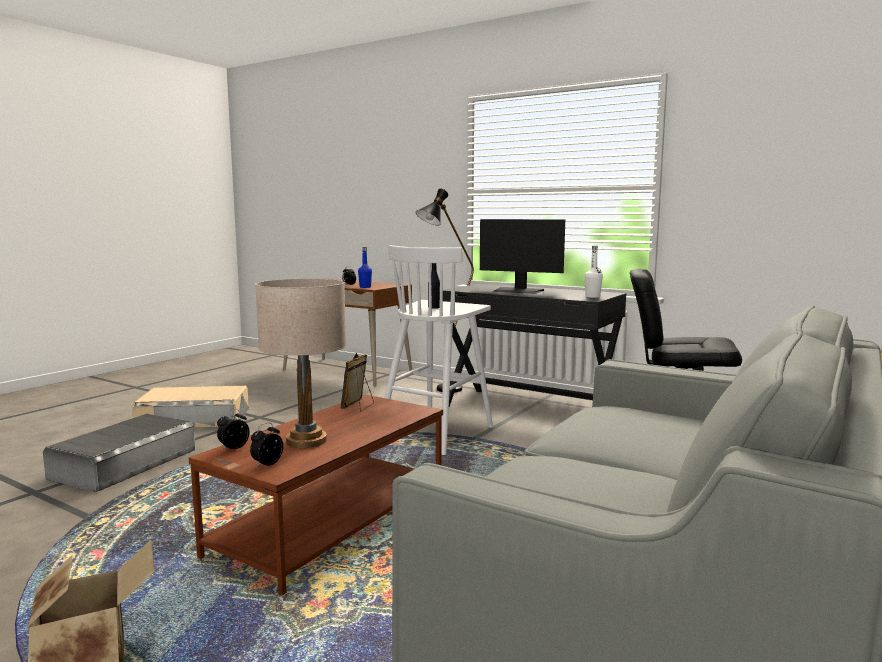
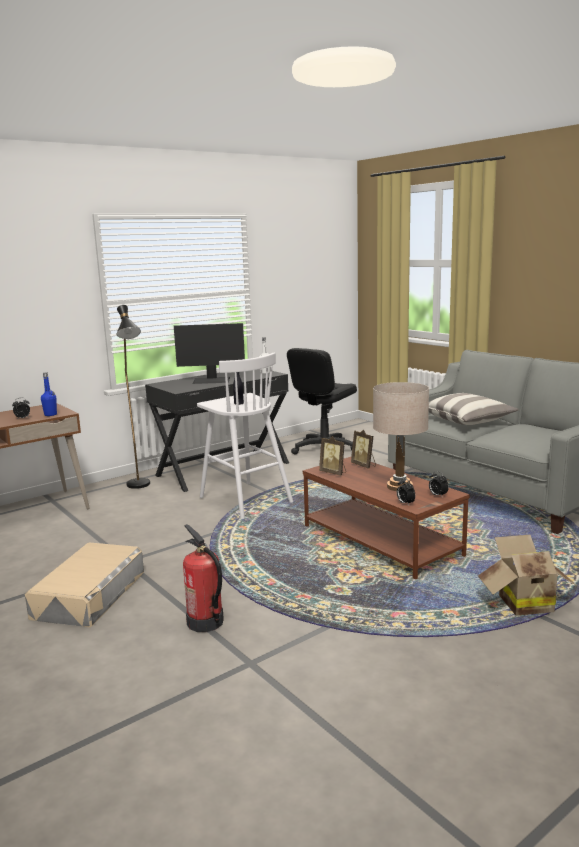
camera: 70 degrees left, 5 degrees up
(124, 463) = (205, 622): grey storage box -> fire extinguisher
(398, 417) = (364, 465): none -> picture frame
(518, 291) = (211, 380): monitor -> monitor turned 45 degrees clockwise
(629, 434) = (466, 420): none -> pillow

